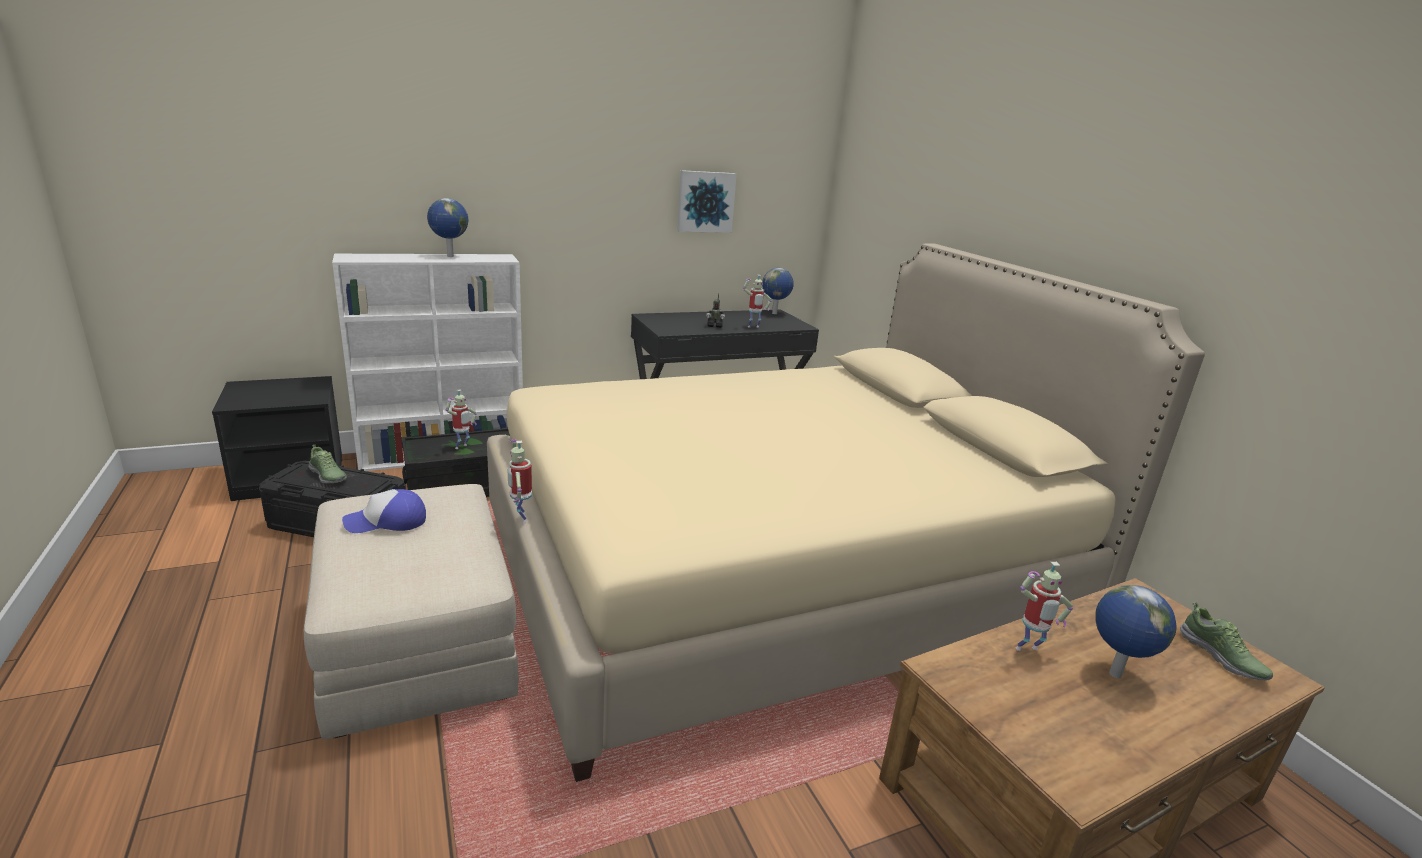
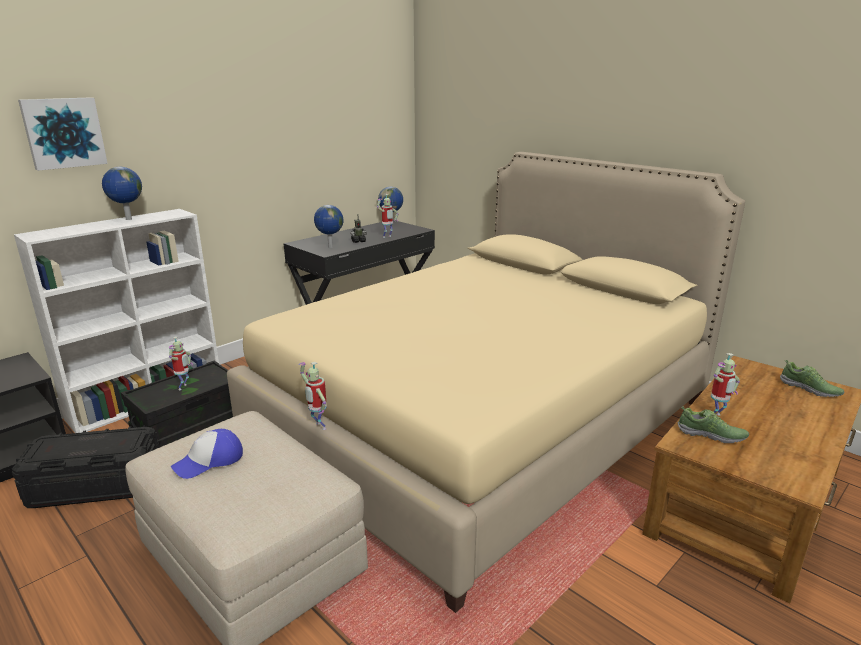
camera: 20 degrees left, 0 degrees up
(328, 476) = (79, 443): shoe -> shoe (711, 435)
(705, 201) = (326, 141): picture -> picture (63, 133)
(1114, 675) = (769, 416): globe -> globe (330, 247)

